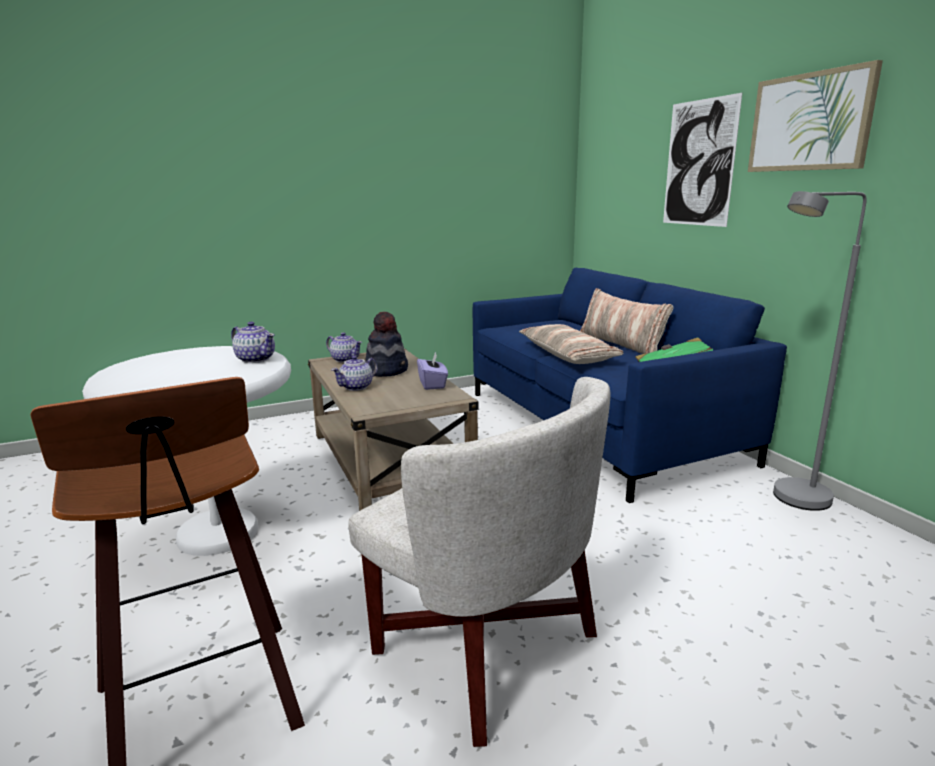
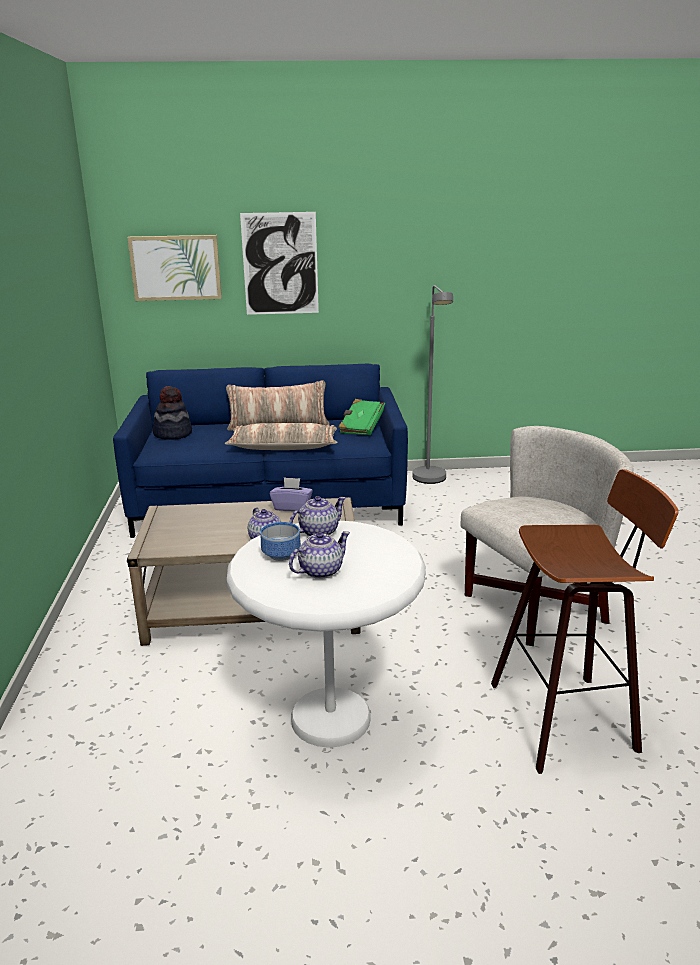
camera: 70 degrees left, 5 degrees up
(209, 356) = (282, 554): none -> bowl
(345, 359) = (159, 538): teapot -> teapot (320, 571)
(387, 370) = (226, 521): hat -> hat (173, 434)
(810, 122) = (377, 238): picture -> picture (176, 268)

